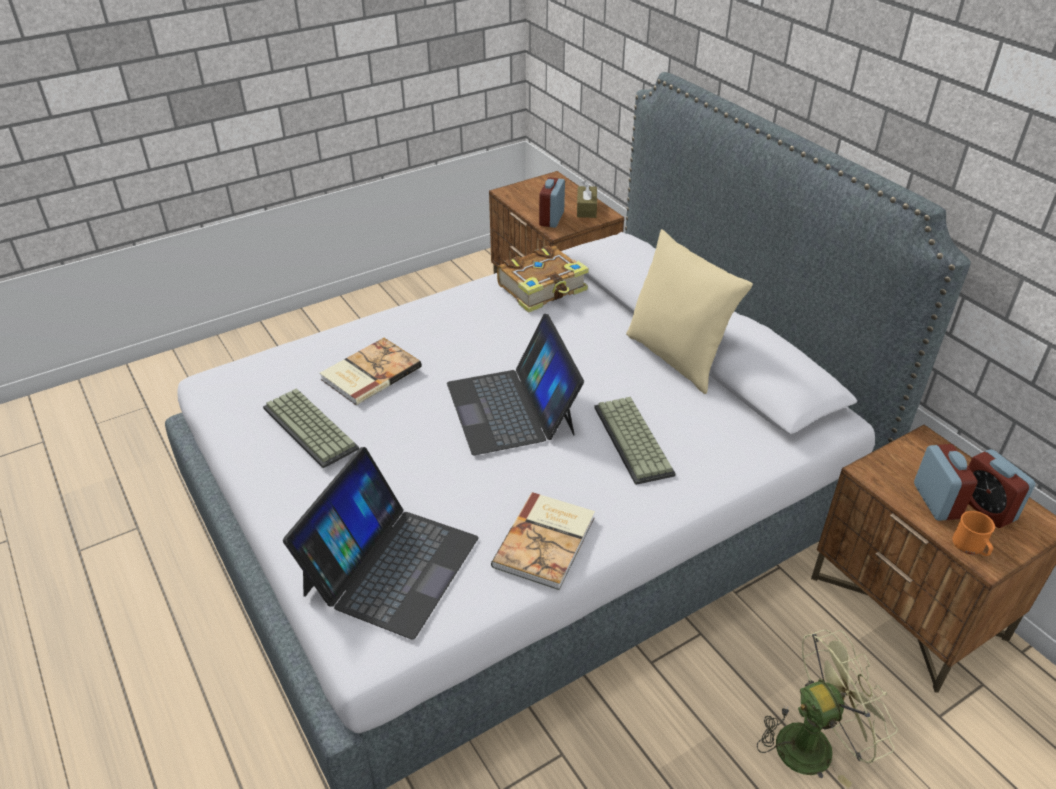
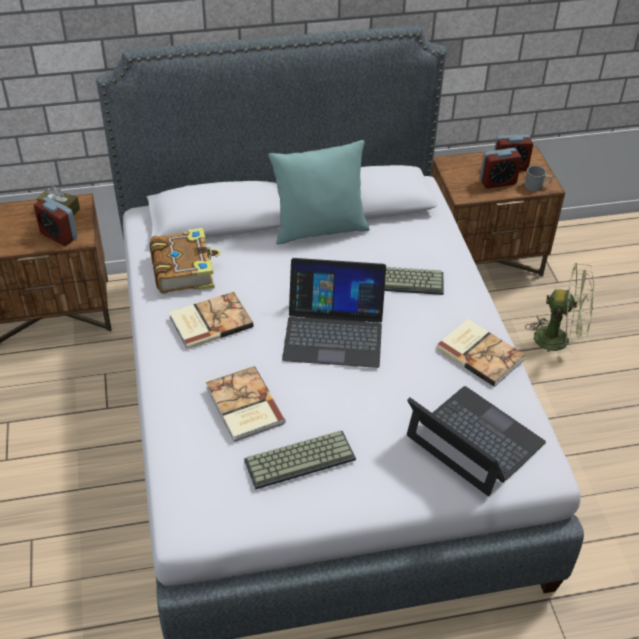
camera: 70 degrees left, 5 degrees up
(478, 323) = (210, 321): none -> book
(677, 357) = (319, 229): beige pillow -> turquoise pillow
(814, 742) = (559, 340): green fan -> green fan turned 105 degrees clockwise
(936, 501) = (497, 182): alarm clock -> alarm clock turned 150 degrees clockwise
(971, 547) = (536, 186): orange mug -> grey mug

